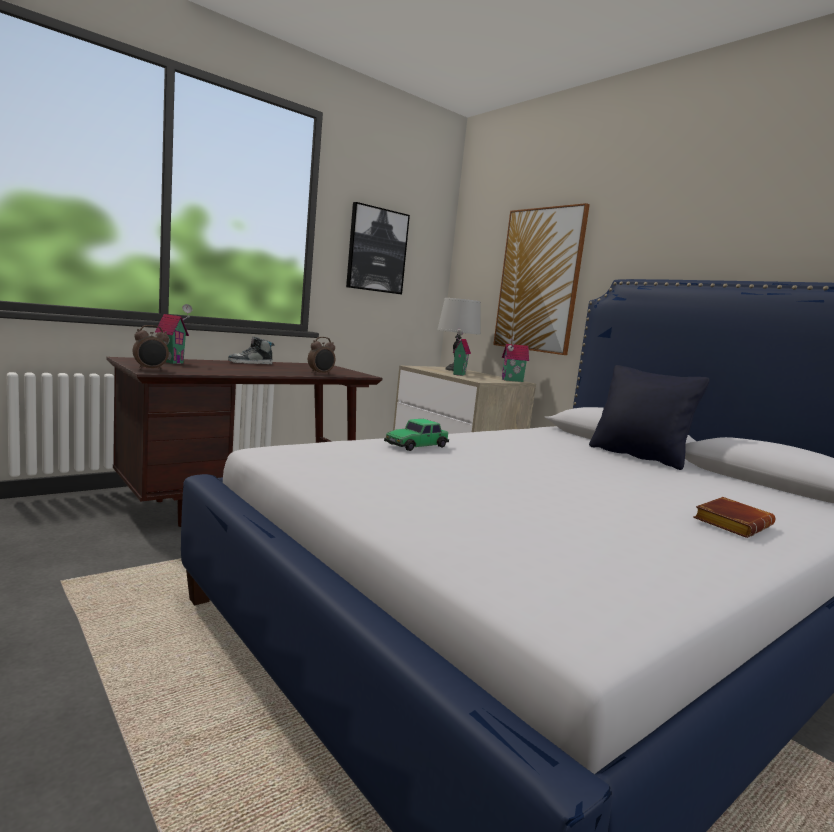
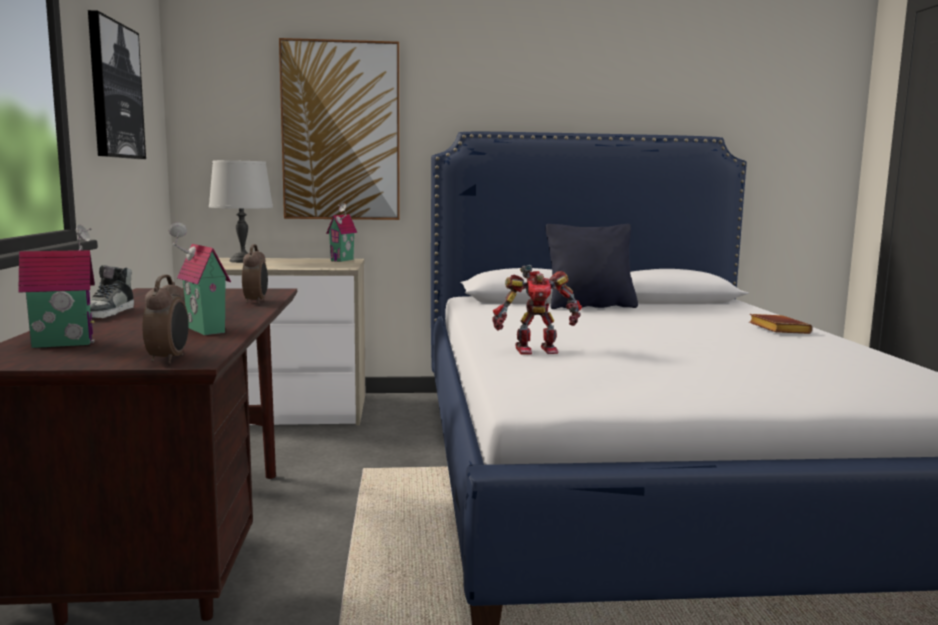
camera: 55 degrees left, 0 degrees up
(416, 445) = (535, 350): toy car -> toy robot
(458, 374) = (283, 265): toy house -> toy house (202, 330)

